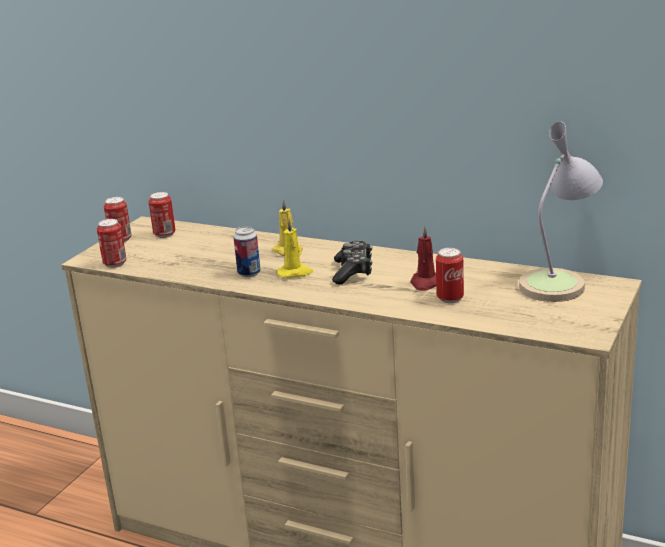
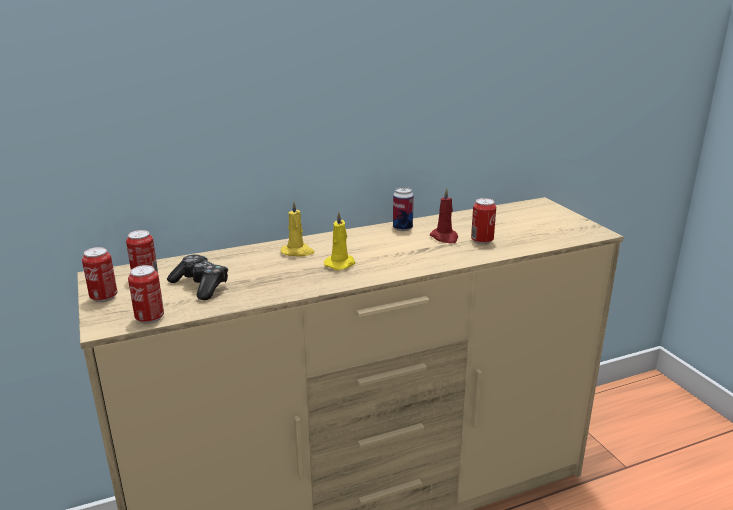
camera: 50 degrees left, 0 degrees up
(249, 273) = (304, 277): can -> can (402, 228)
(353, 271) = (380, 248): game controller -> game controller (201, 285)
(560, 282) = (513, 211): table lamp -> none

